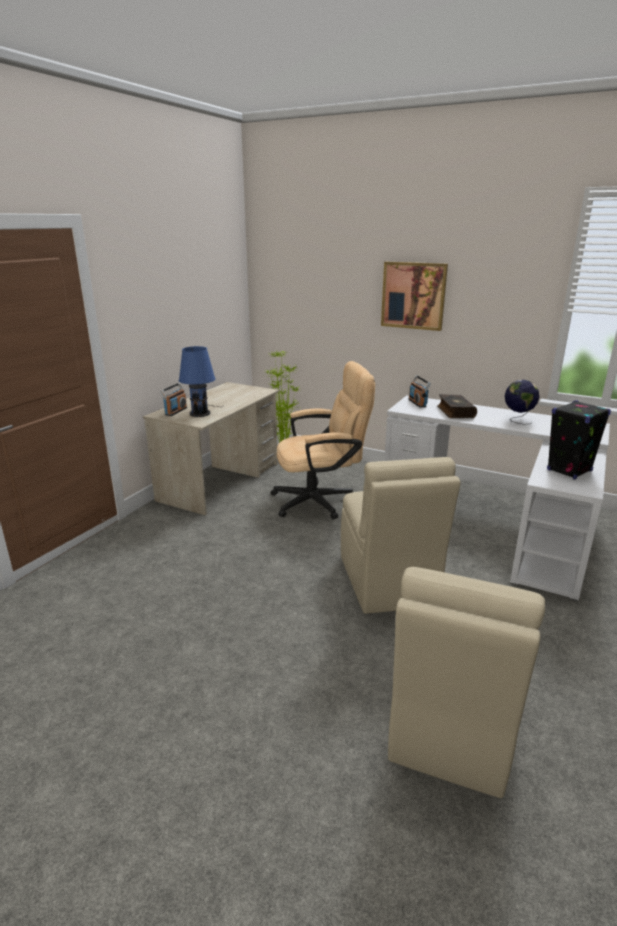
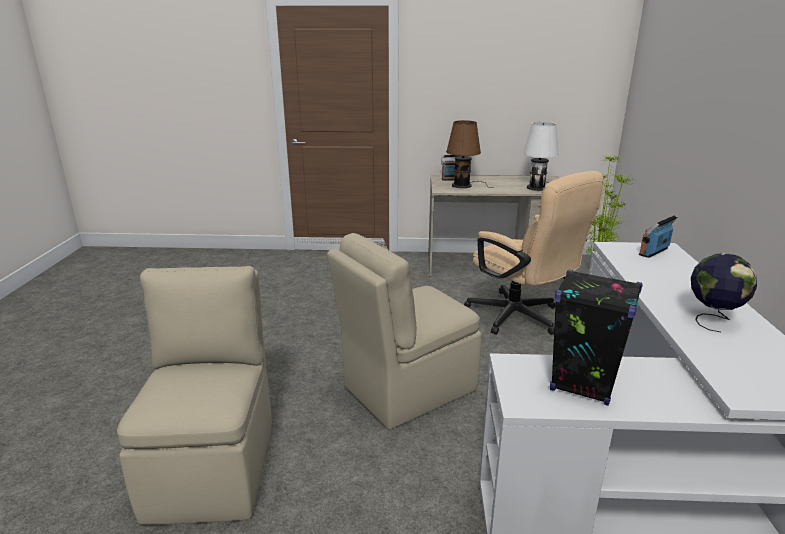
camera: 65 degrees right, 0 degrees up
(200, 413) = (464, 185): blue table lamp -> brown table lamp
(246, 394) = (538, 187): none -> white table lamp
(413, 295) = (735, 102): picture -> none
(452, 726) = (214, 466): beige chair -> beige chair turned 90 degrees clockwise
(455, 412) = (662, 276): book -> none

